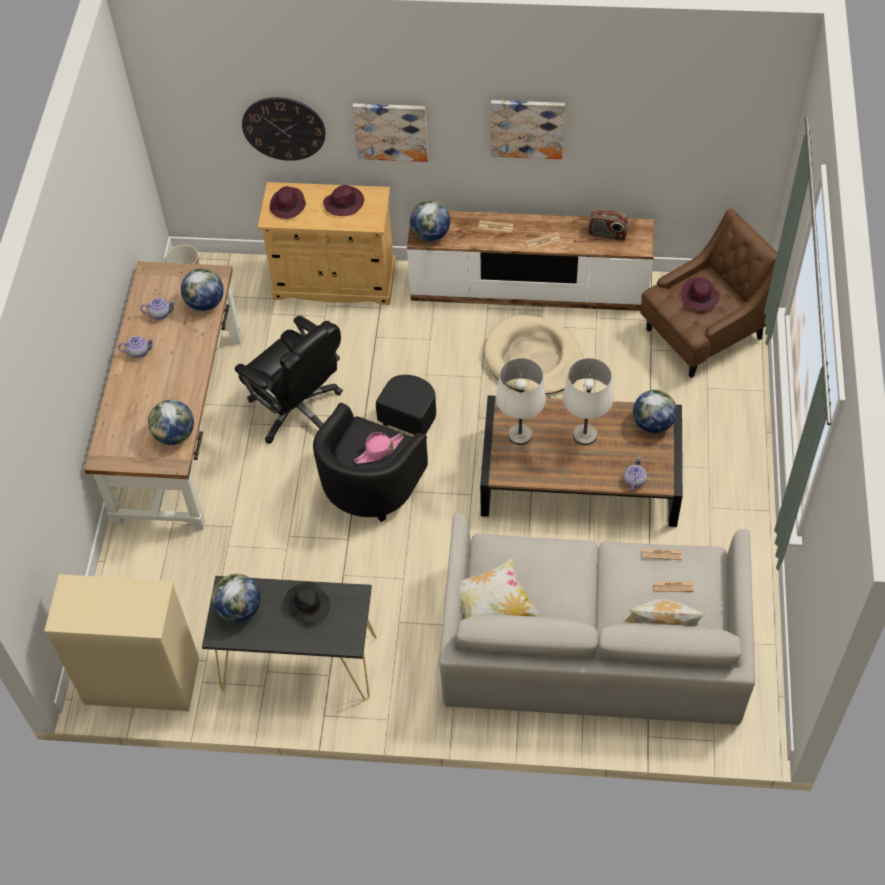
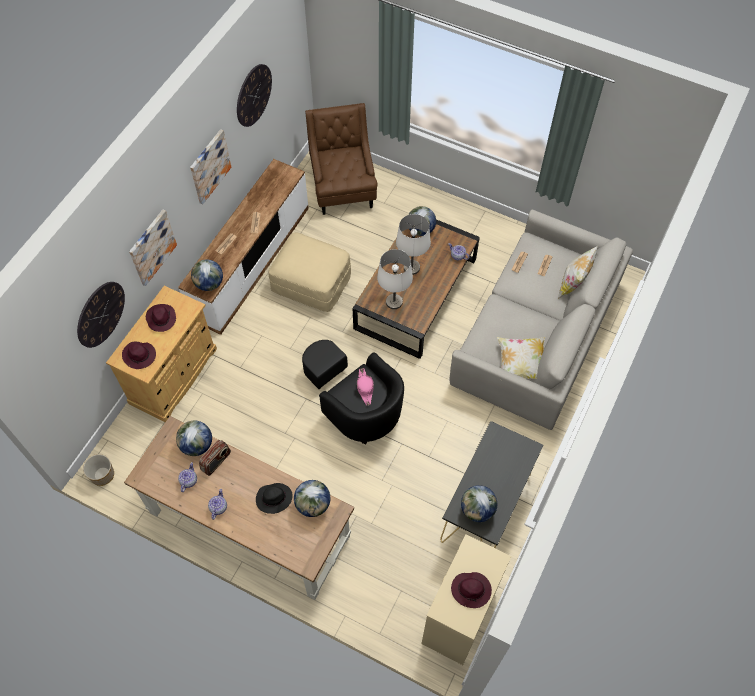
camera: 70 degrees left, 5 degrees up
(297, 410) = (277, 439): black office chair -> none
(307, 604) = (490, 465): black hat -> black hat (273, 499)
(533, 359) = (312, 283): beige dog bed -> beige ottoman
(607, 234) = (271, 186): radio -> radio (216, 461)
(647, 115) = (253, 95): none -> wall clock
(700, 296) = (341, 165): purple hat -> purple hat (471, 590)

